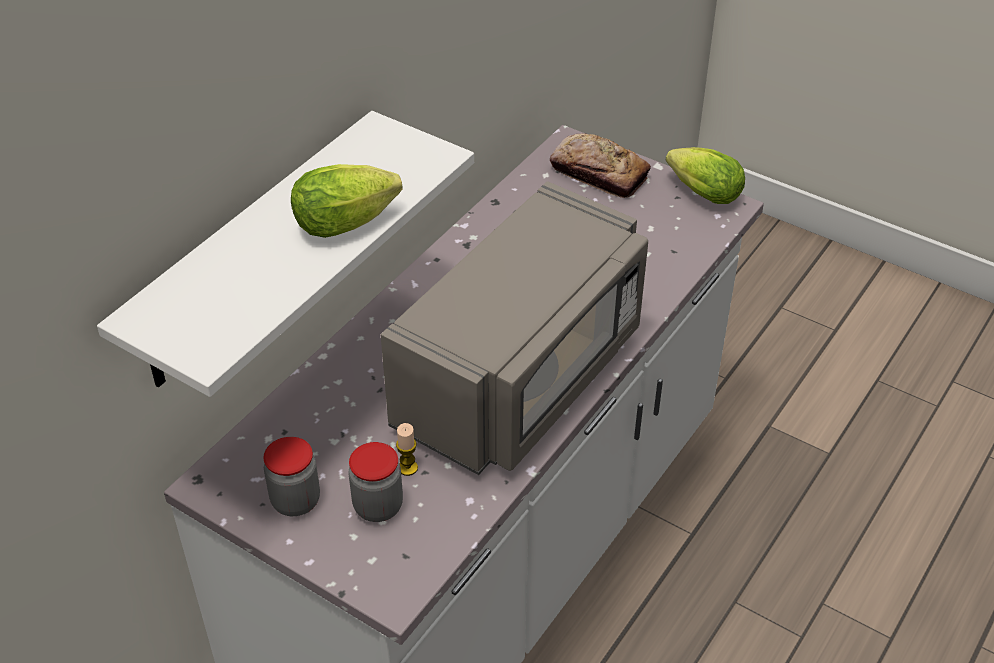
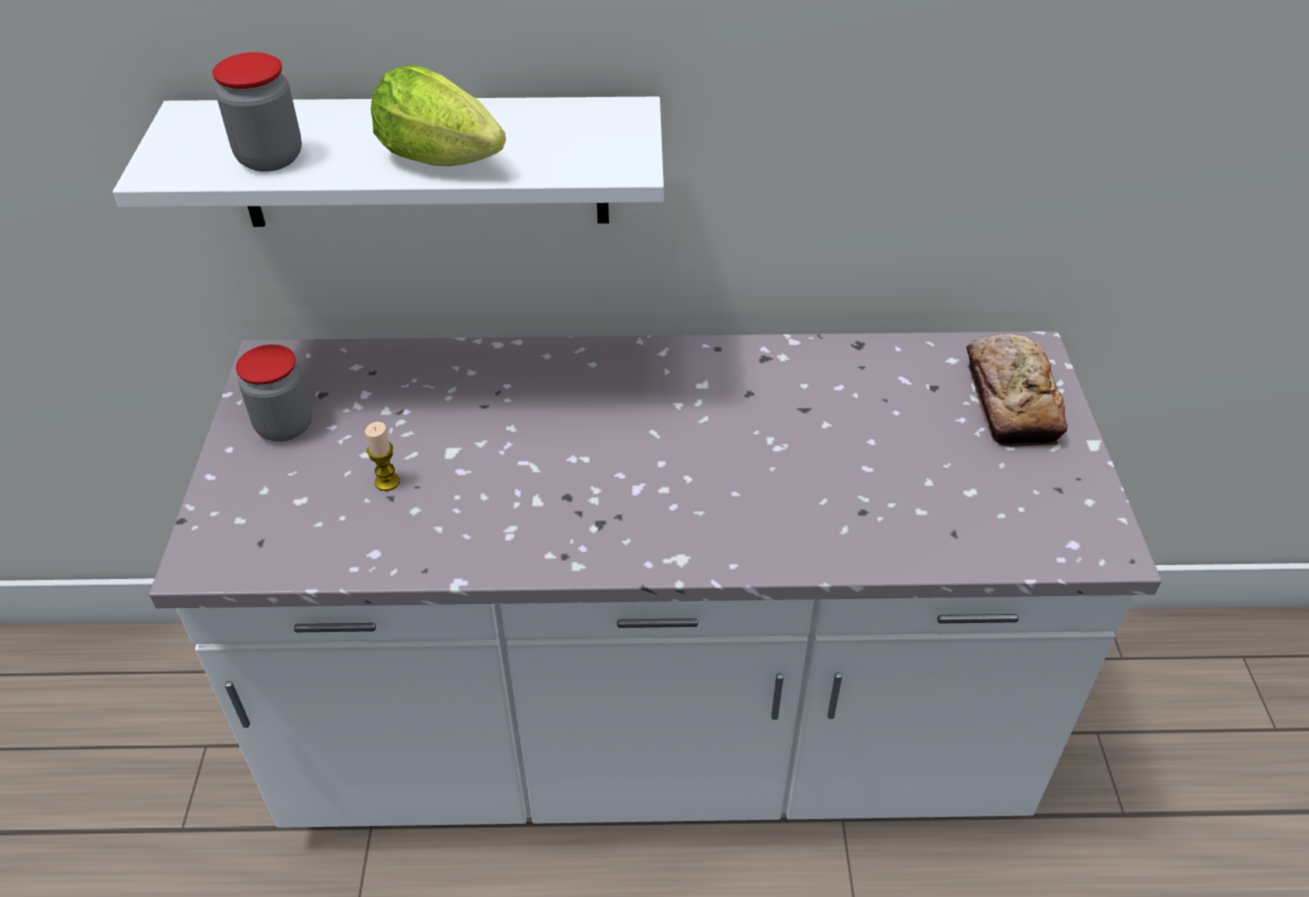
camera: 55 degrees right, 0 degrees up
(378, 506) = (316, 487): jar -> jar (270, 158)
(522, 377) = (598, 503): grey microwave -> none
(700, 192) = (1096, 506): lettuce -> none

